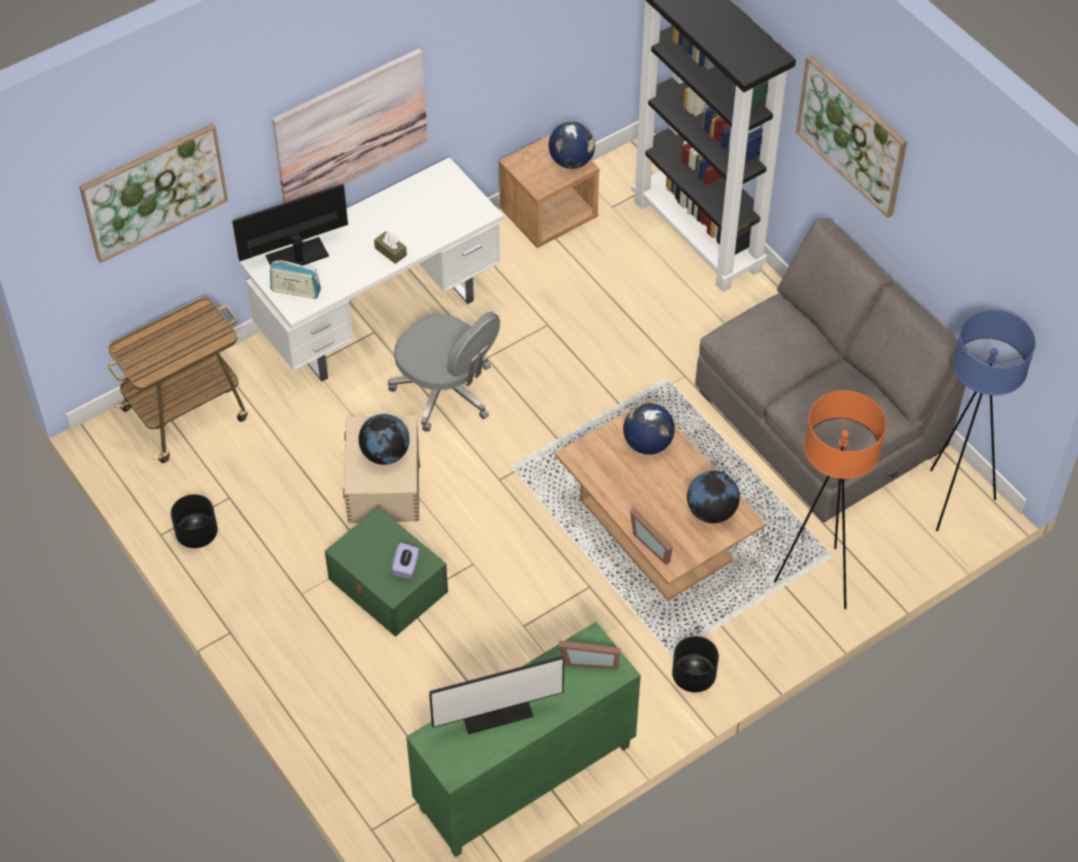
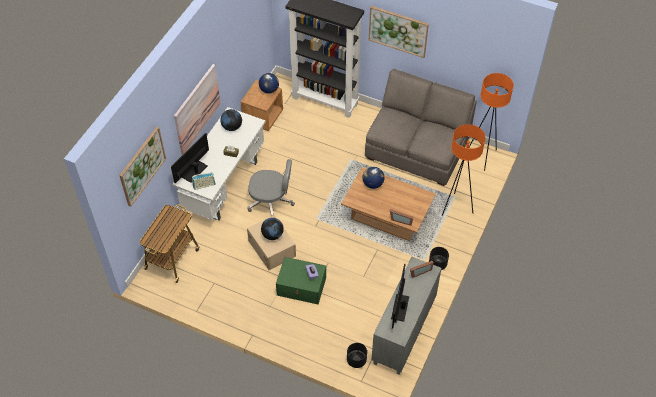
camera: 30 degrees left, 0 degrees up
(197, 534) = (211, 303): black planter -> black planter (356, 360)
(496, 712) = (400, 307): monitor -> monitor turned 150 degrees clockwise
(524, 779) = (404, 332): green cabinet -> grey cabinet
(711, 511) = (413, 198): globe -> globe (232, 127)
(953, 500) = (482, 157): blue floor lamp -> orange floor lamp

